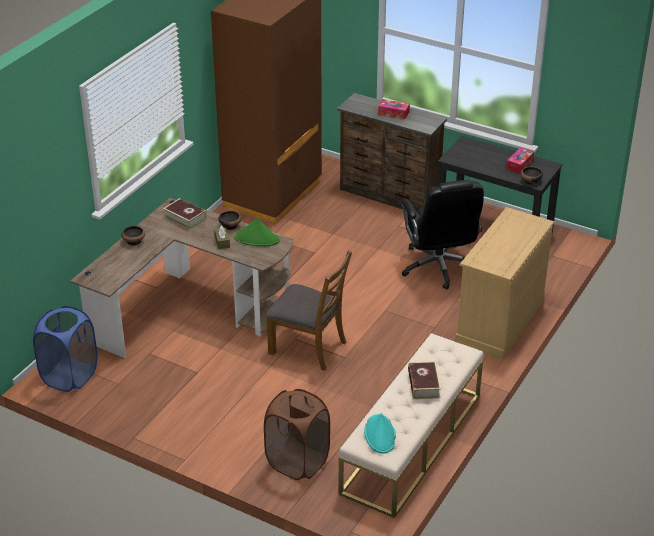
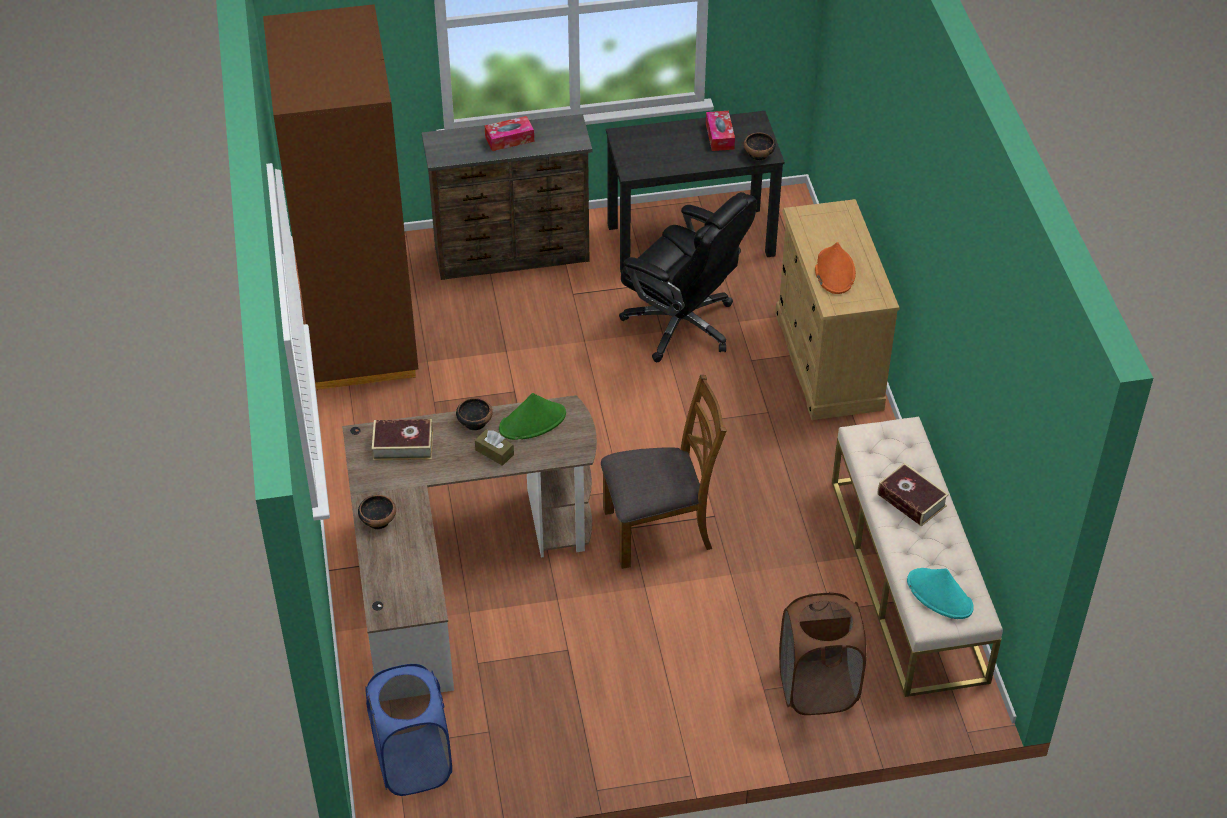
camera: 40 degrees left, 10 degrees up
(495, 246) = (834, 271): none -> orange hat

